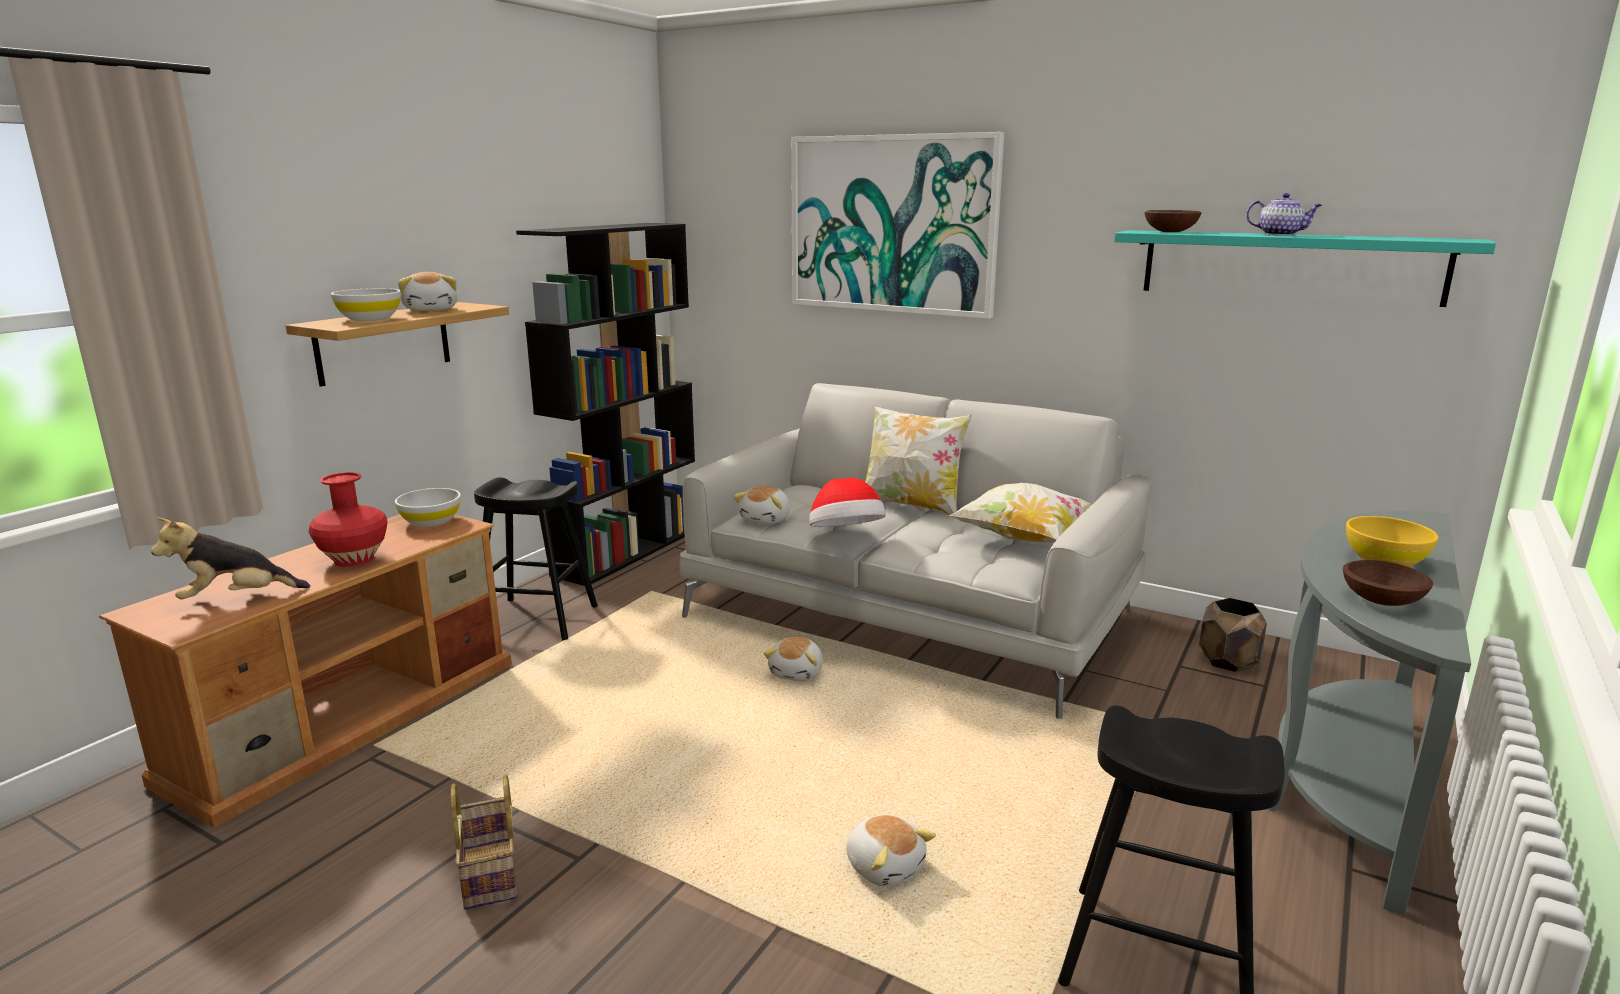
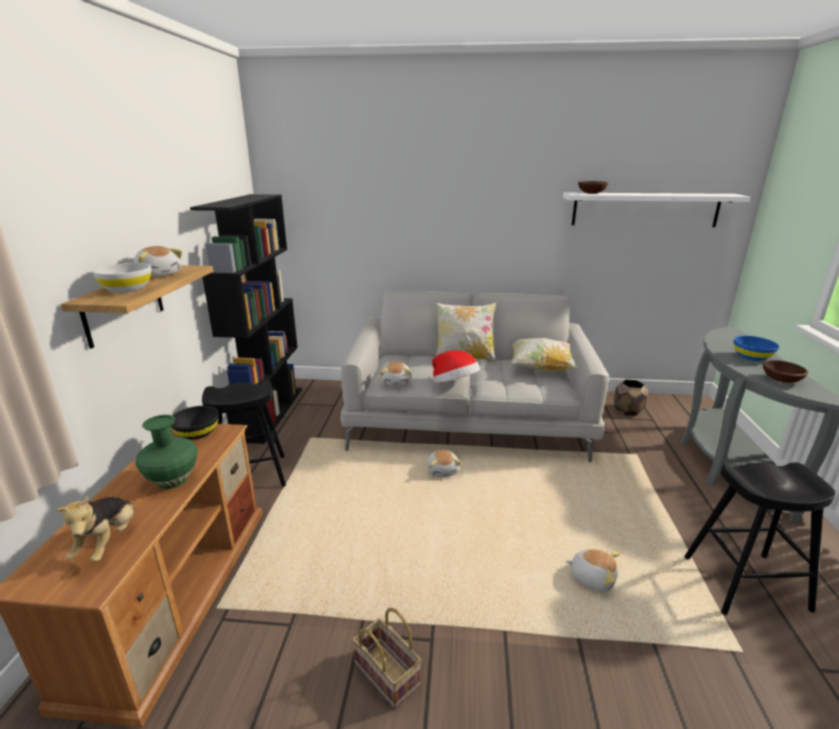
camera: 25 degrees left, 5 degrees up
(236, 598) = (108, 542): plush toy -> plush toy turned 45 degrees counterclockwise
(354, 559) = (172, 479): red vase -> green vase
(431, 521) = (197, 433): white bowl -> black bowl
(892, 224) = (421, 191): picture -> none
(1280, 234) = (647, 194): teapot -> none
(1289, 266) = (645, 209): turquoise shelf -> white shelf
(1385, 560) = (751, 357): yellow bowl -> blue bowl

